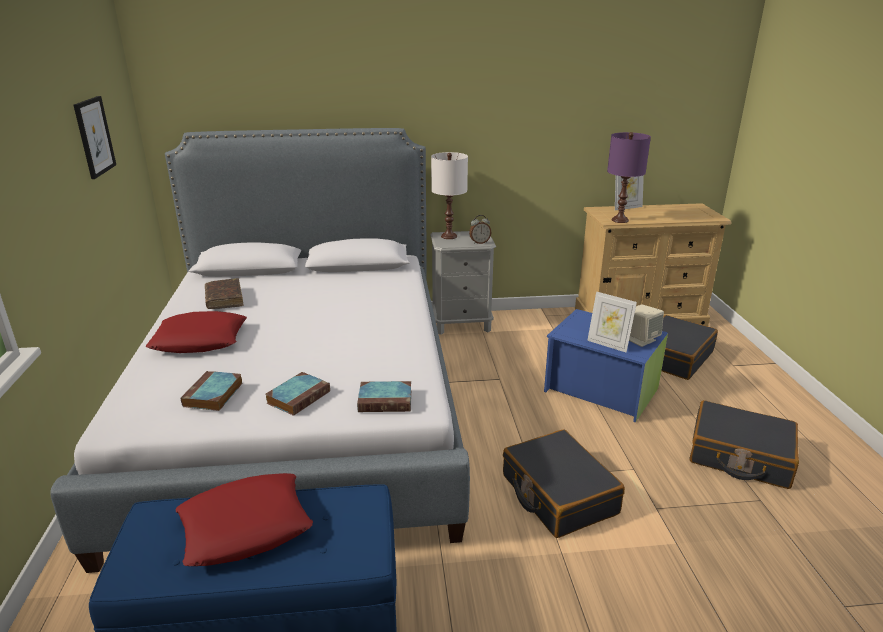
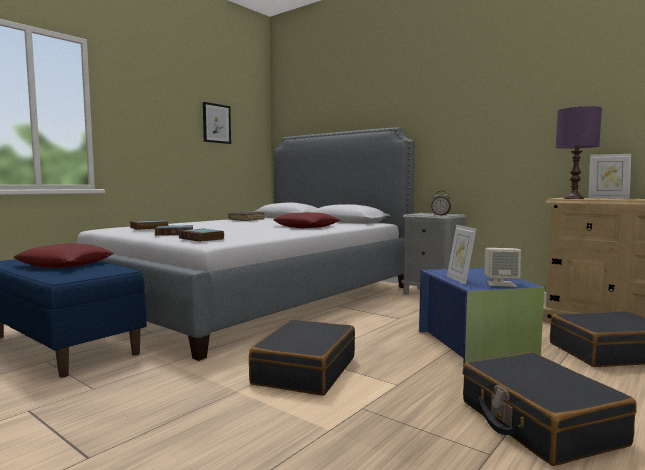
camera: 45 degrees right, 20 degrees down
(200, 340) = (198, 223): red pillow -> red pillow (306, 226)
(448, 236) = (426, 213): white table lamp -> none

